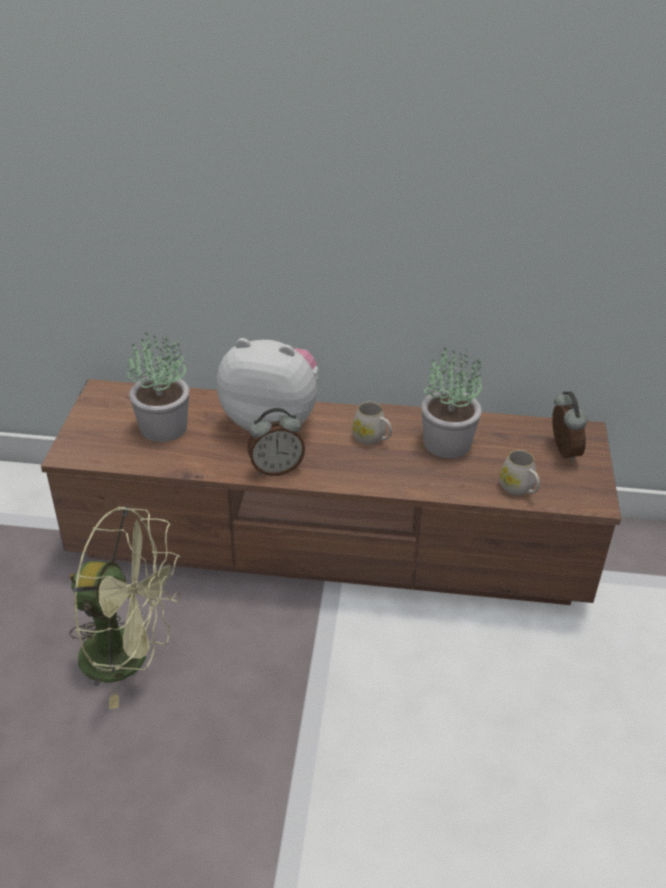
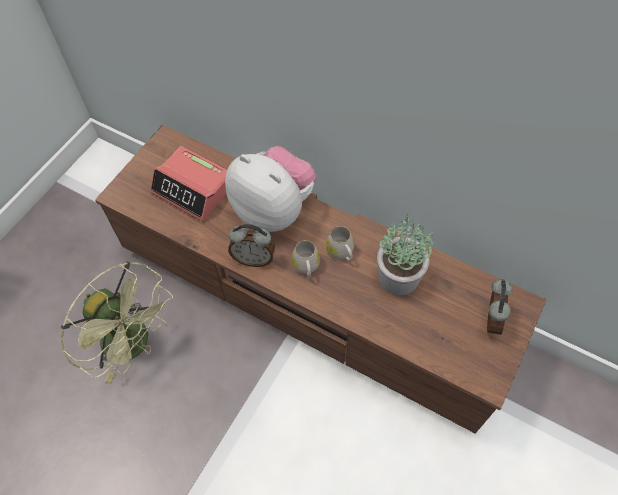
camera: 25 degrees right, 20 degrees up
(164, 426) = (194, 189): potted plant -> alarm clock
(519, 489) = (432, 346): white mug -> white mug (306, 267)

